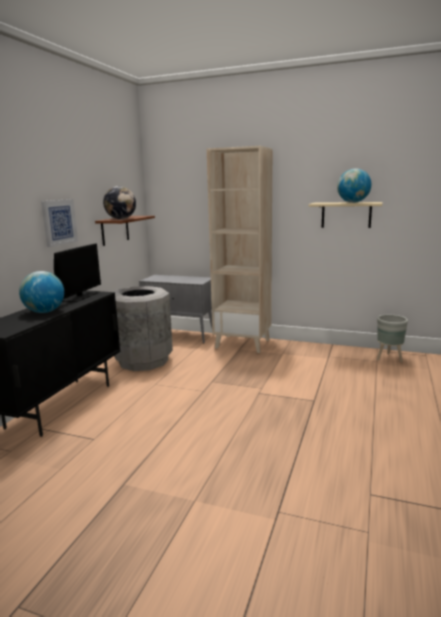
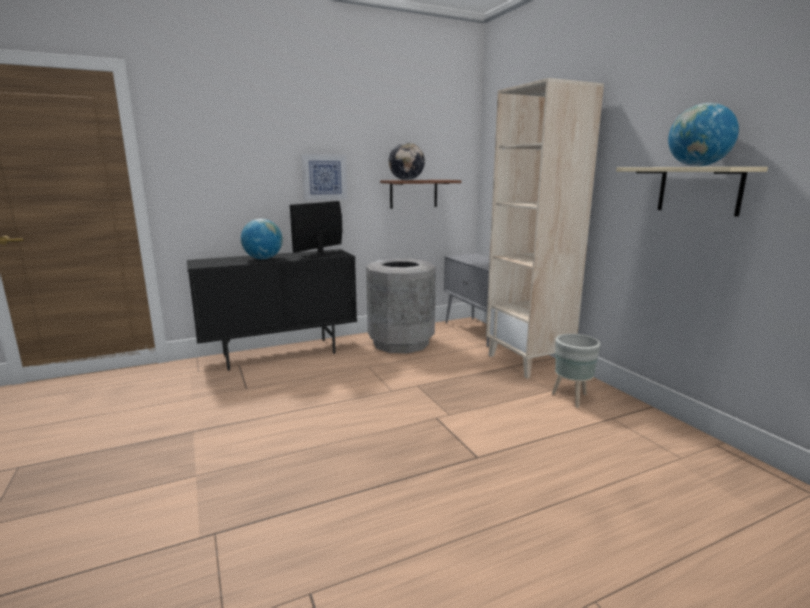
camera: 45 degrees right, 0 degrees up
(80, 297) = (320, 254): monitor -> monitor turned 150 degrees clockwise
(389, 358) = (714, 464): grey planter -> grey planter (572, 398)

